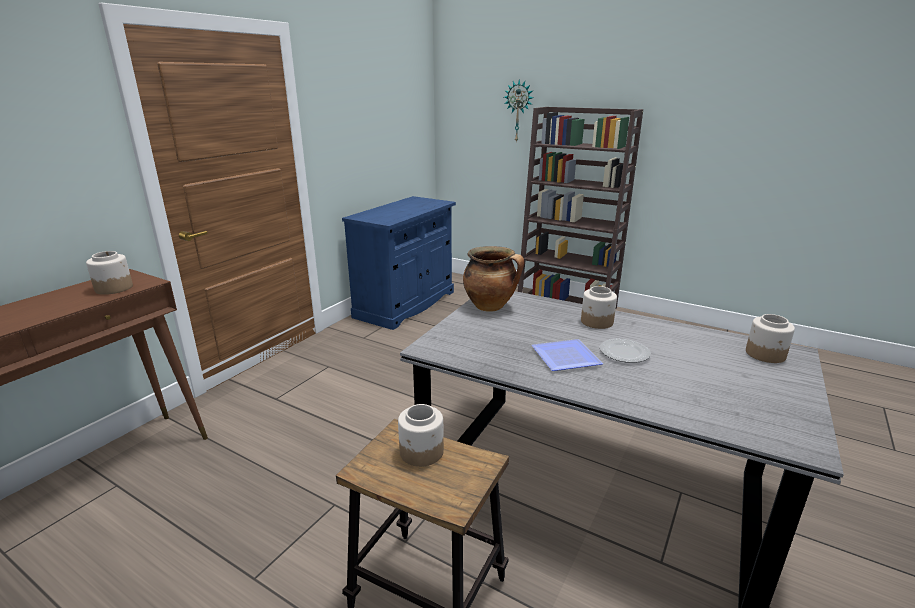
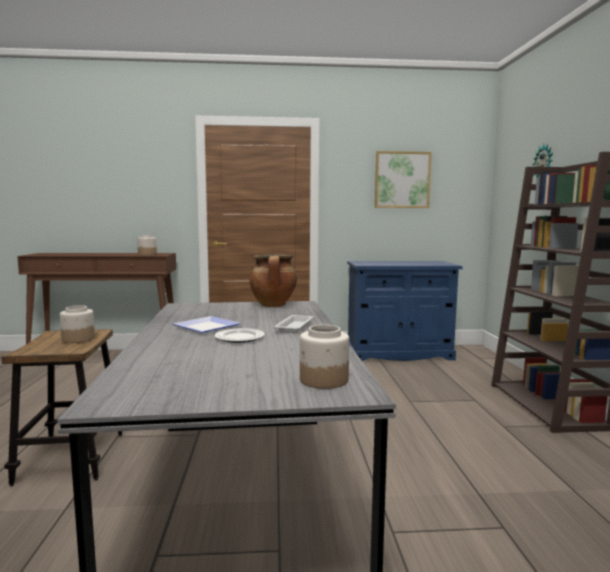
camera: 55 degrees right, 15 degrees down
(374, 109) = (402, 180): none -> picture
(597, 322) = (295, 326): jar -> white tray

